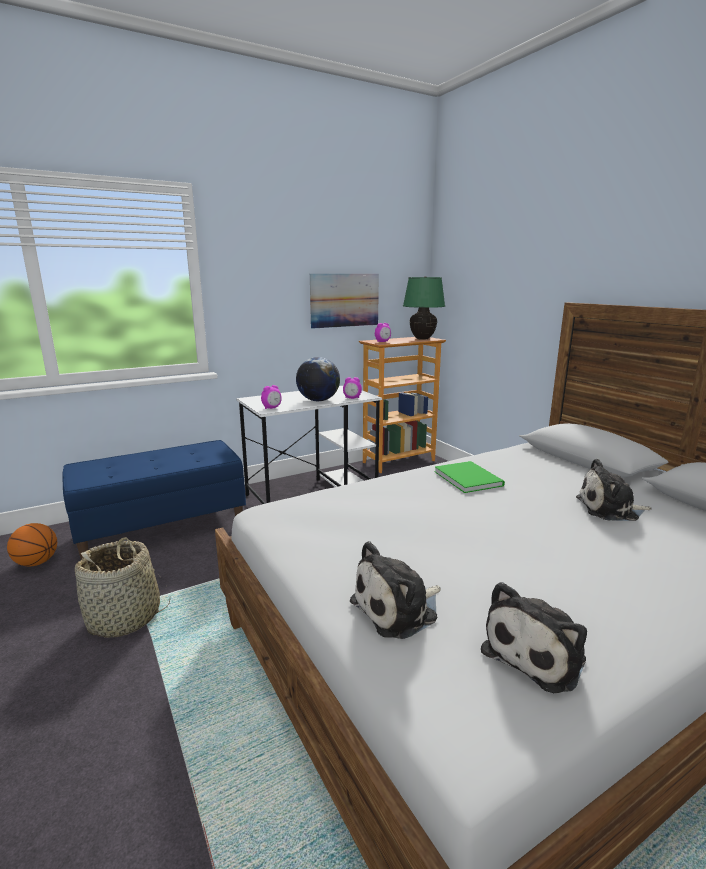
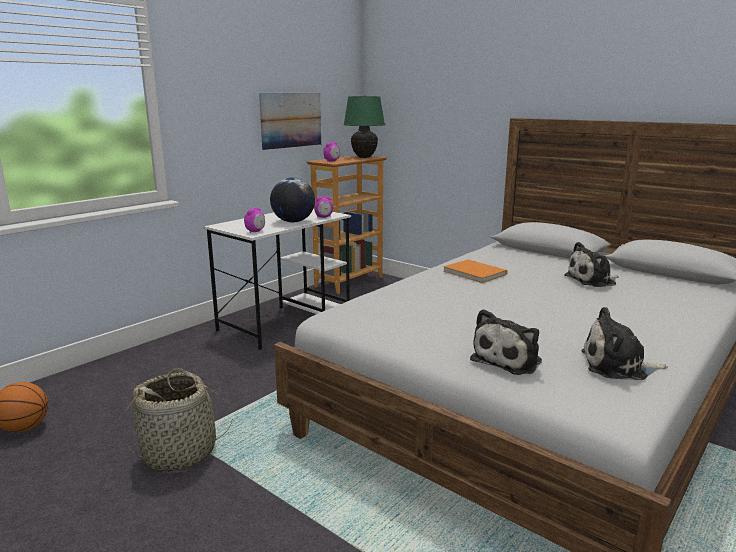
camera: 20 degrees left, 0 degrees up
(163, 528) = (148, 372): blue bench -> none
(468, 477) = (474, 272): green book -> orange book
(537, 653) = (618, 366): plush toy -> plush toy turned 75 degrees clockwise

